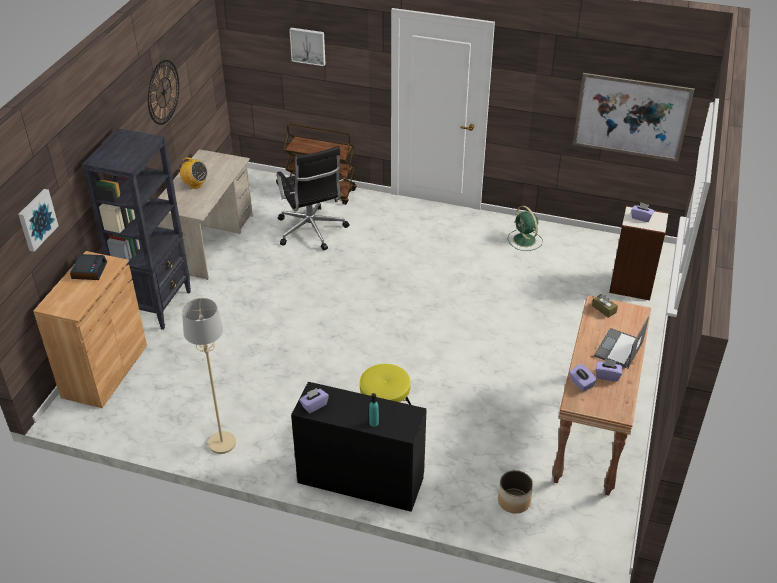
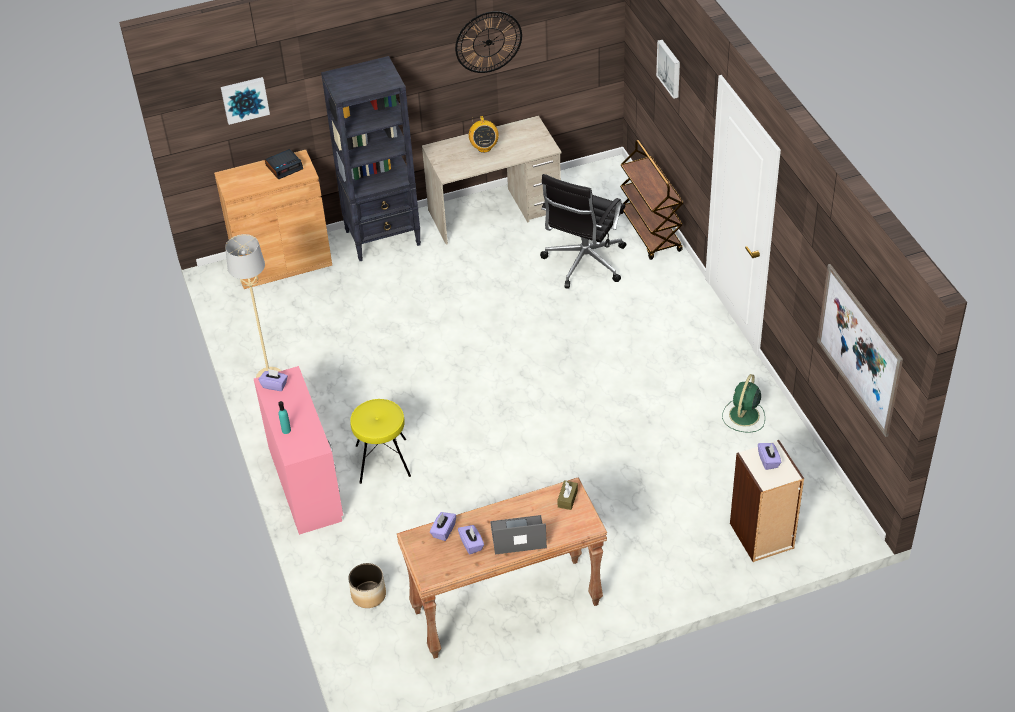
camera: 55 degrees right, 5 degrees up
(360, 480) = (305, 483): black desk -> pink desk

